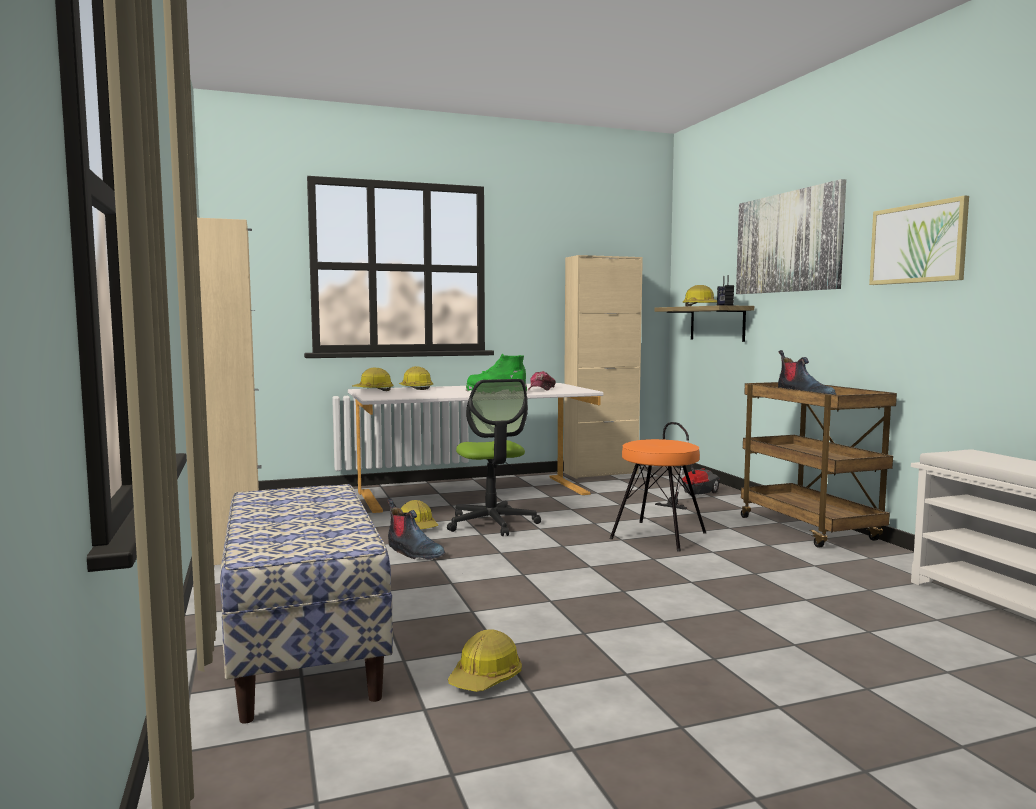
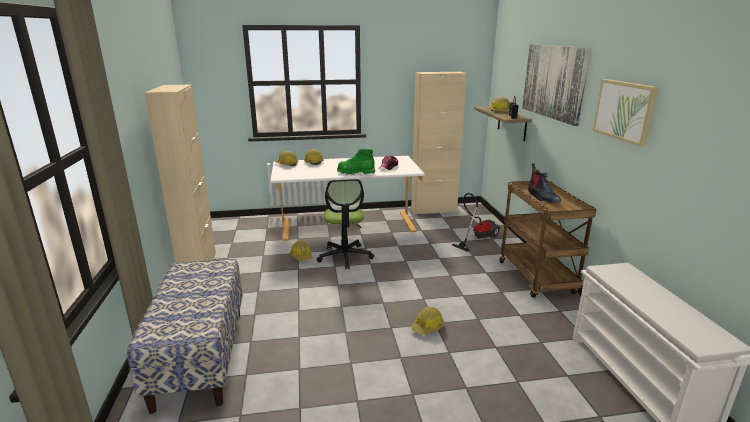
camera: 10 degrees right, 15 degrees up
(413, 552) = (289, 280): boot -> none
(486, 678) = (281, 394): hard hat -> hard hat (427, 327)
(659, 535) = (438, 276): orange stool -> none

